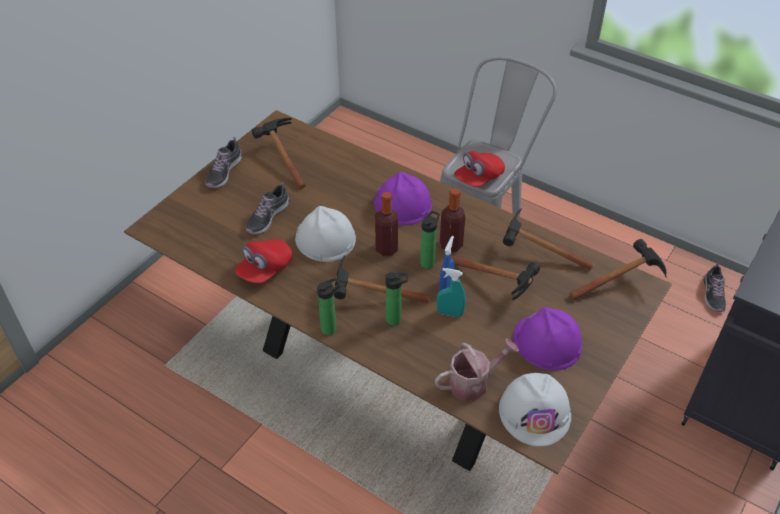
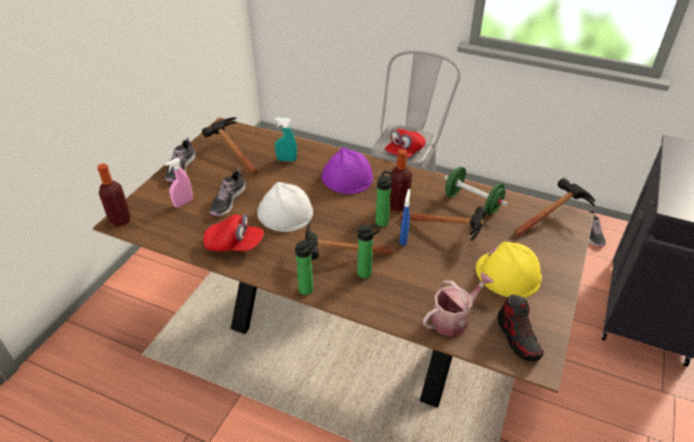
camera: 10 degrees left, 5 degrees down
(220, 214) = (183, 203): none -> pink spray bottle
(265, 269) = (234, 245): red cap -> red cap turned 105 degrees counterclockwise
(386, 249) = (342, 214): bottle -> bottle (120, 220)
(450, 313) = (414, 261): turquoise spray bottle -> turquoise spray bottle (286, 160)
(535, 253) = (472, 203): hammer -> green dumbbell
(535, 412) = (518, 337): white hard hat -> shoe
(547, 342) = (507, 274): purple hard hat -> yellow hard hat

